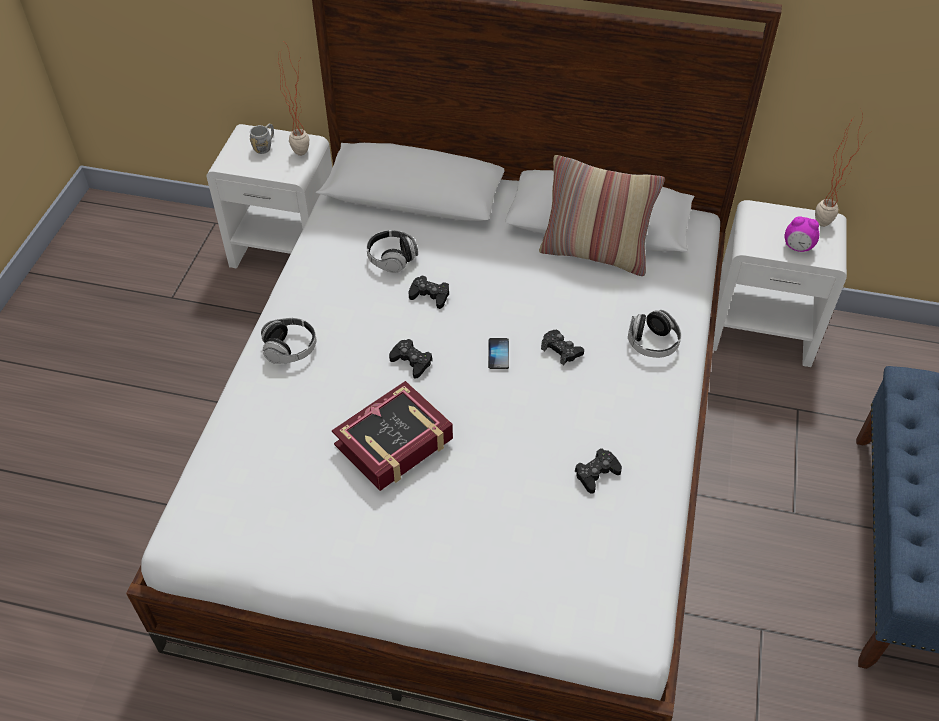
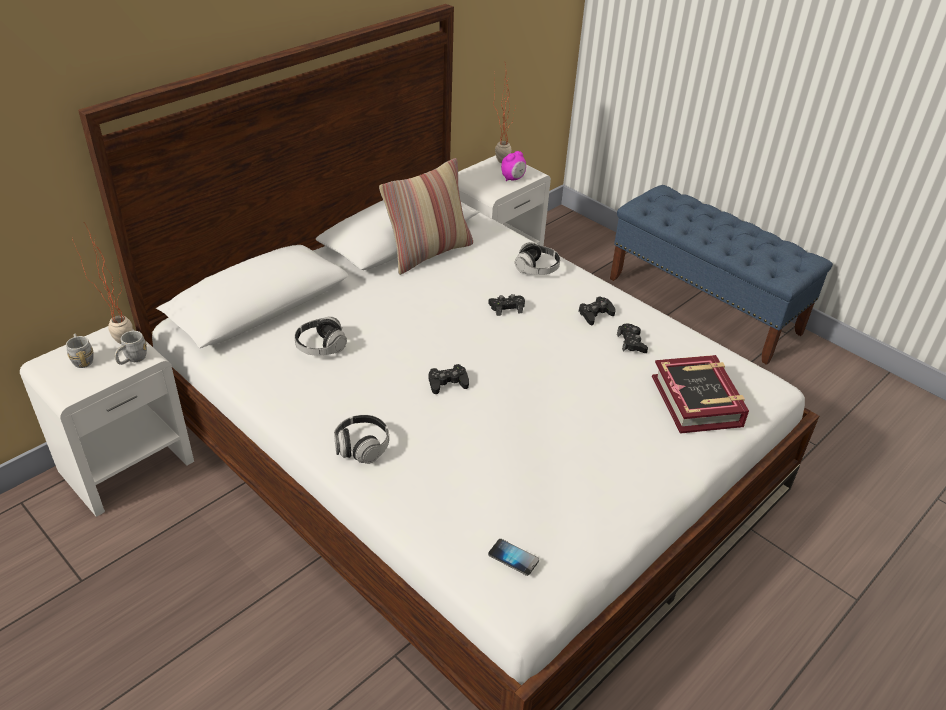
camera: 60 degrees left, 10 degrees down
(284, 169) = (132, 359): none -> grey mug
(394, 442) = (526, 425): book -> book (697, 401)
(430, 295) = (385, 345): black game controller -> black game controller (595, 314)
(498, 354) = (482, 337): phone -> phone (513, 558)

